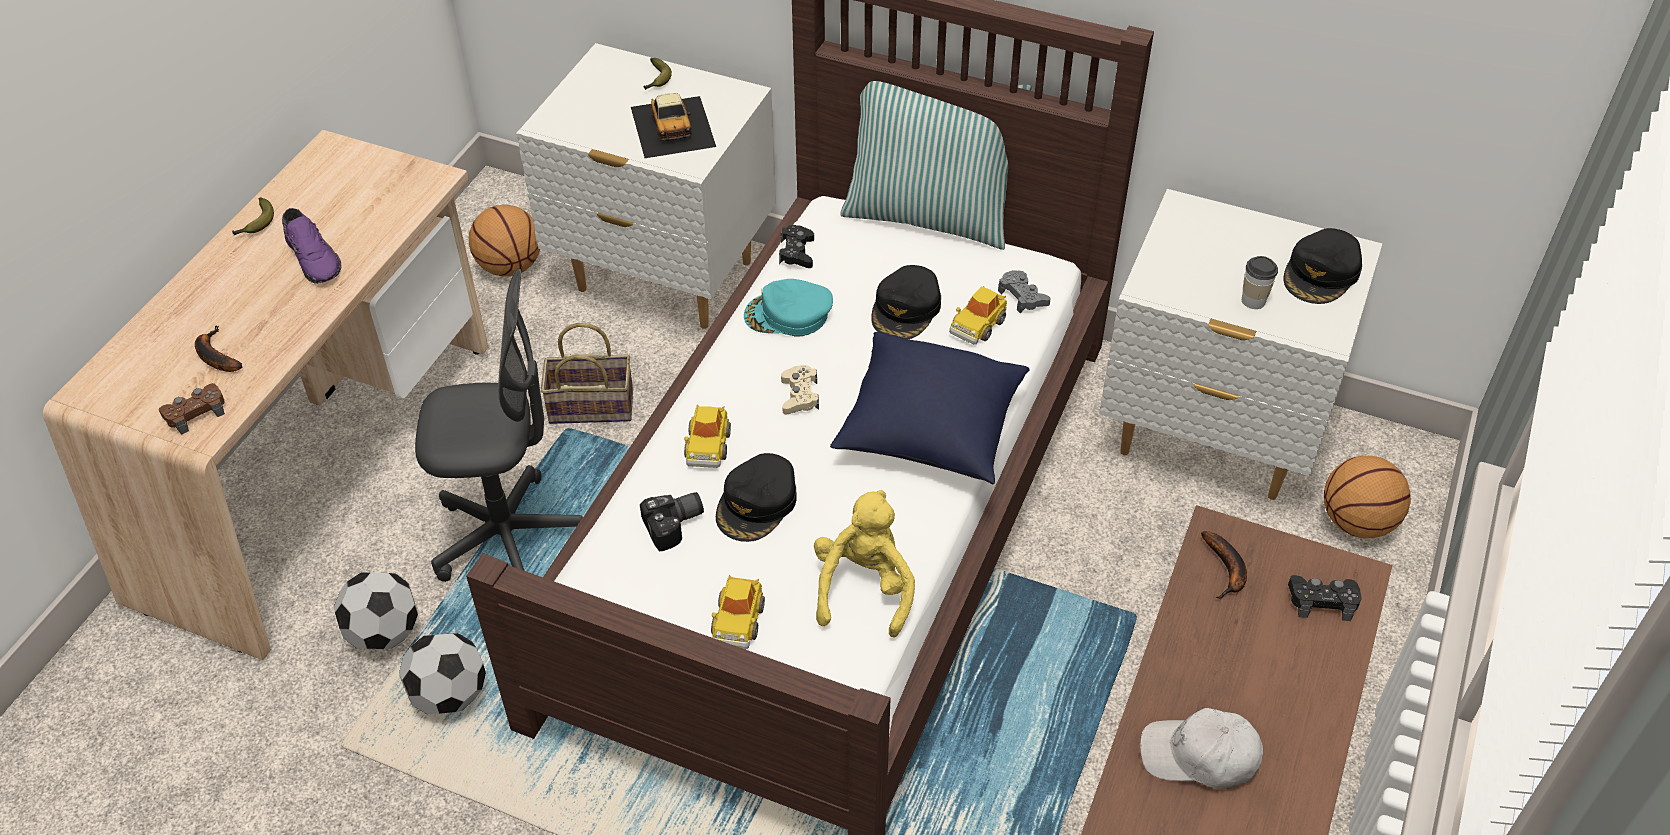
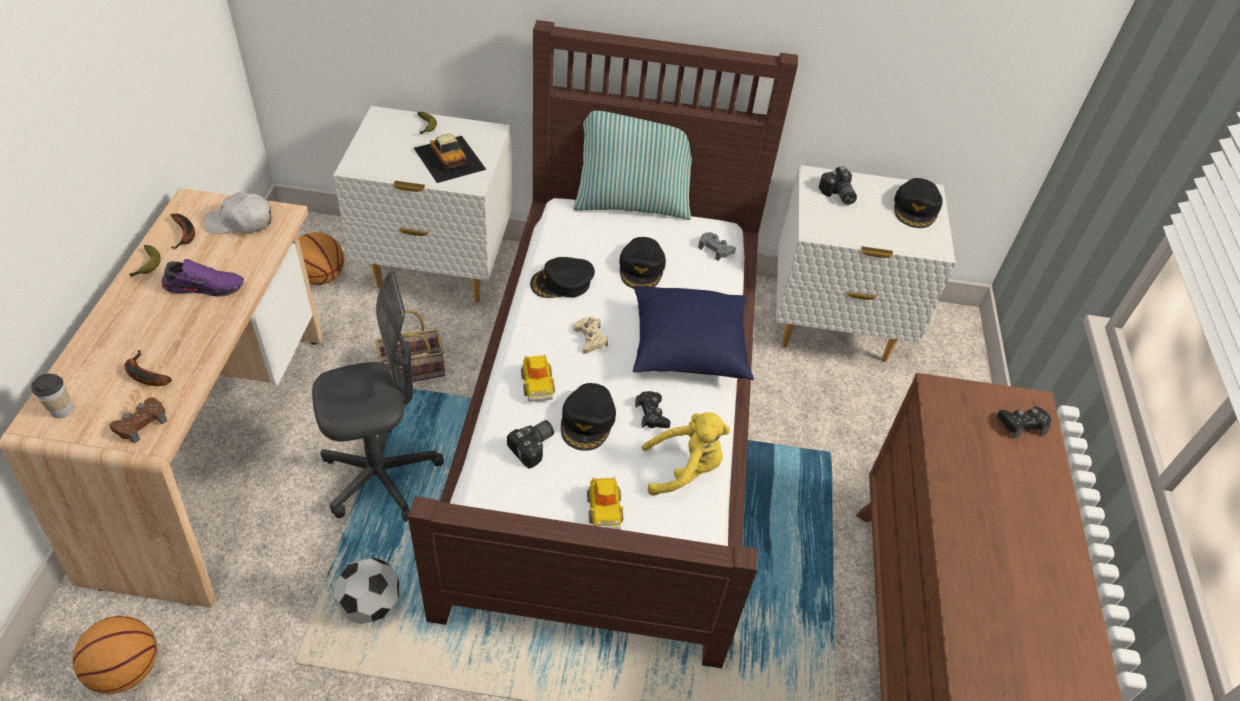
camera: 20 degrees left, 0 degrees up
(315, 258) = (205, 286): purple shoe -> purple shoe turned 45 degrees counterclockwise
(384, 633) = (304, 567): football -> none
(788, 315) = (562, 283): turquoise cap -> black cap
(796, 252) = (552, 238): black game controller -> black game controller (652, 414)
(864, 588) = (684, 469): yellow plush toy -> yellow plush toy turned 90 degrees clockwise
(978, 325) = (693, 272): toy car -> none
(1199, 757) = (994, 549): white cap -> white cap (240, 222)
(1206, 240) = (837, 195): none -> camera
(1226, 570) = (955, 414): banana -> banana (185, 234)
(1253, 301) = (882, 231): cup -> cup (62, 410)
(1357, 522) = (939, 368): basketball -> basketball (127, 669)

